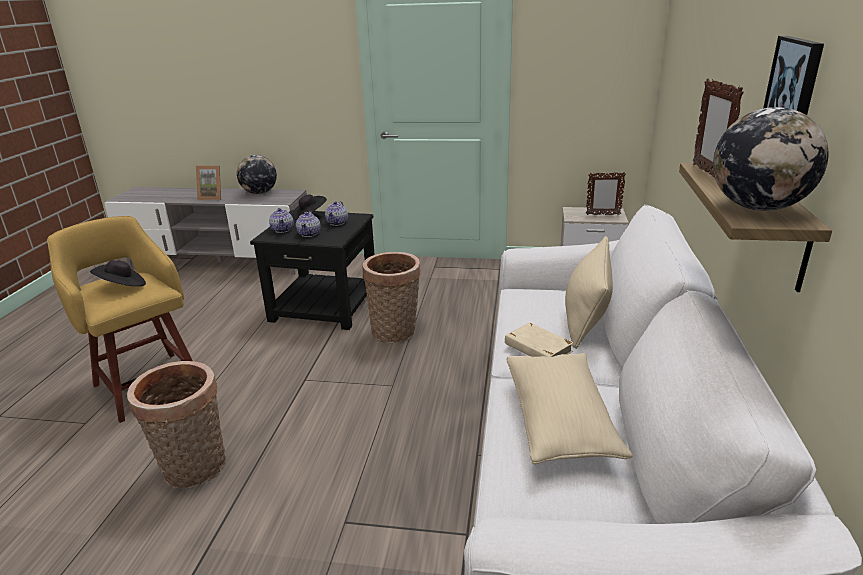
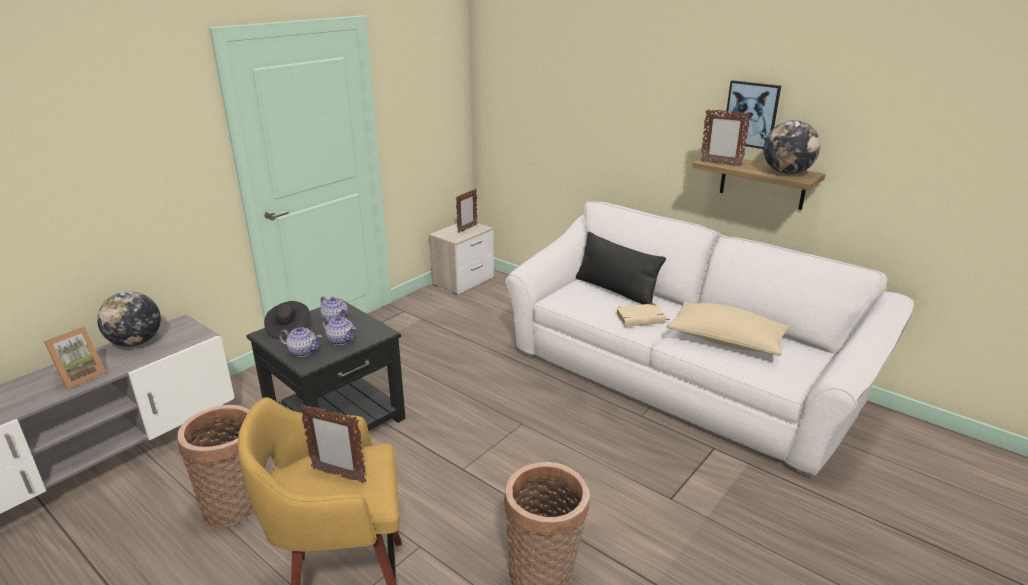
camera: 60 degrees left, 0 degrees up
(122, 287) = (338, 475): black hat -> picture frame
(396, 333) = (443, 395): basket -> basket (236, 506)
(586, 317) = (615, 290): beige pillow -> black pillow

